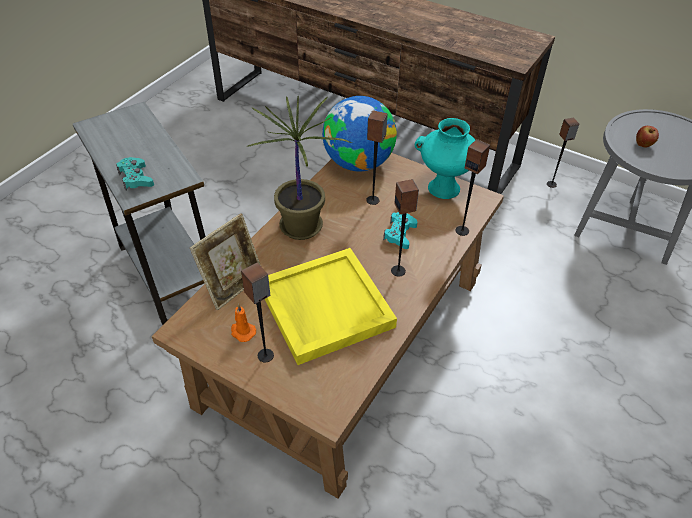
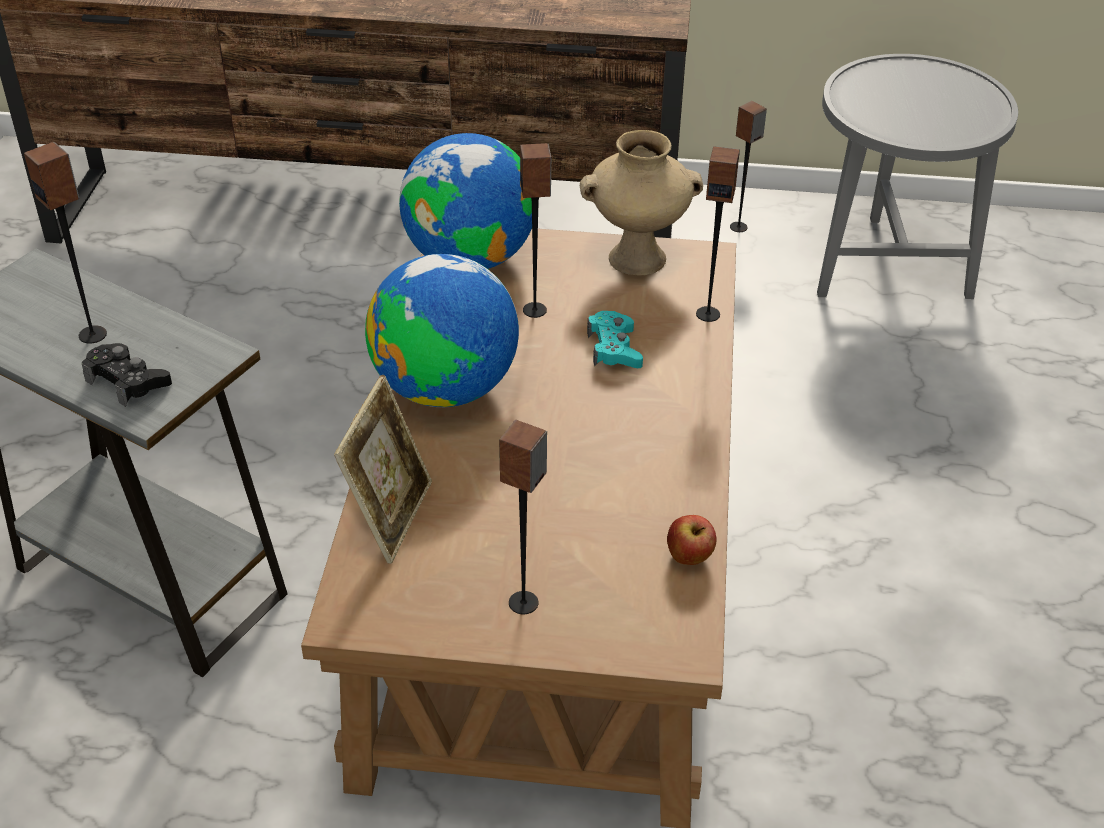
camera: 25 degrees left, 5 degrees down
(136, 178) = (127, 381): turquoise game controller -> black game controller
(242, 332) = (458, 581): orange candle -> none
(302, 228) = (446, 388): potted plant -> globe
(324, 306) = (568, 497): yellow tray -> none
(398, 271) = (649, 404): speaker -> speaker (93, 334)
(444, 188) = (638, 258): turquoise vase -> beige vase
(643, 145) = (893, 112): apple -> apple (689, 558)

